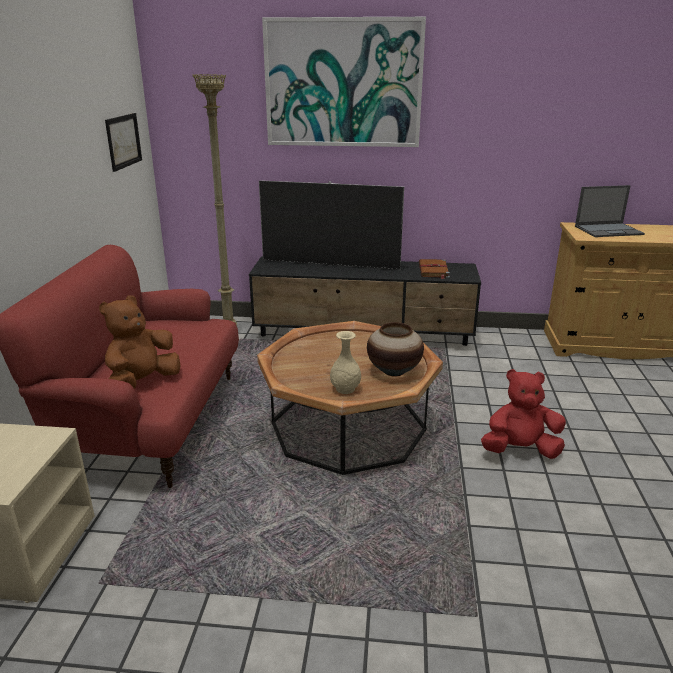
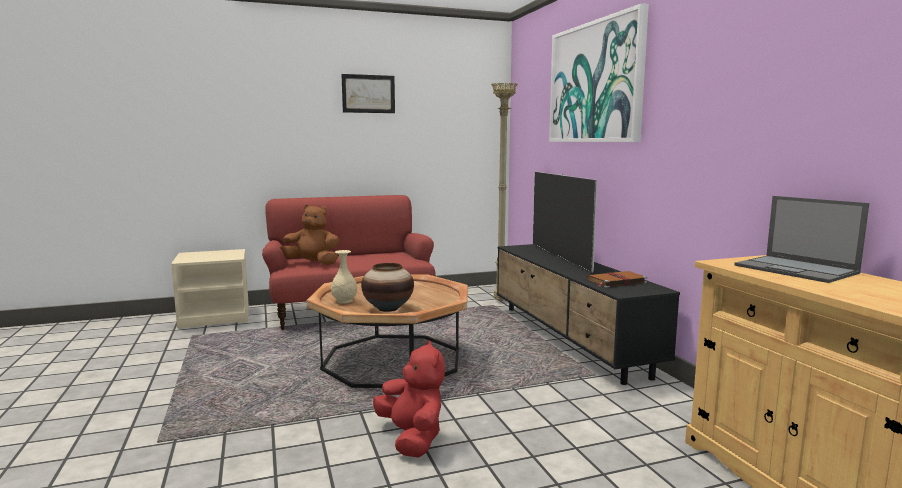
camera: 65 degrees right, 15 degrees down
(123, 141) = (462, 134): picture -> picture (368, 94)

